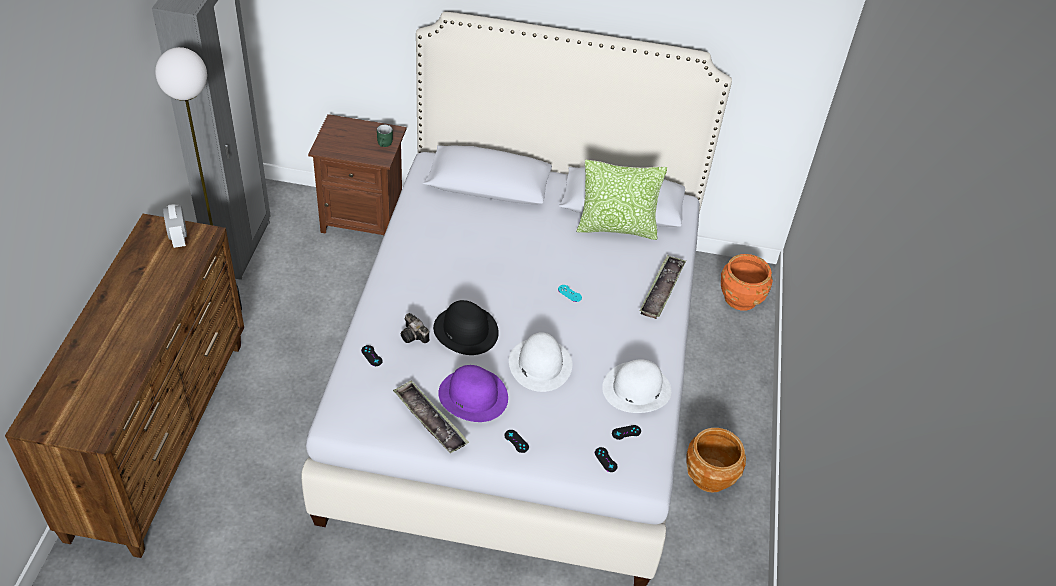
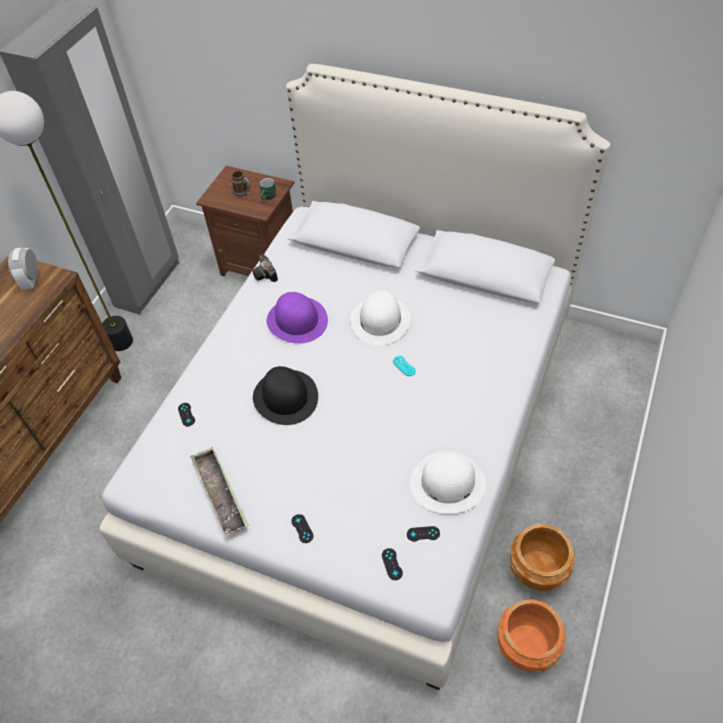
camera: 20 degrees right, 5 degrees up
(356, 141) = (243, 193): none -> mug
(414, 336) = (234, 398): camera -> camera (266, 275)
(473, 395) = (272, 470): purple hat -> purple hat (297, 320)
(540, 364) = (351, 442): white hat -> white hat (380, 320)
(616, 228) = (472, 298): pillow -> none
(661, 290) = (503, 371): tray -> none
(741, 298) = (613, 376): orange planter -> orange planter (527, 647)

